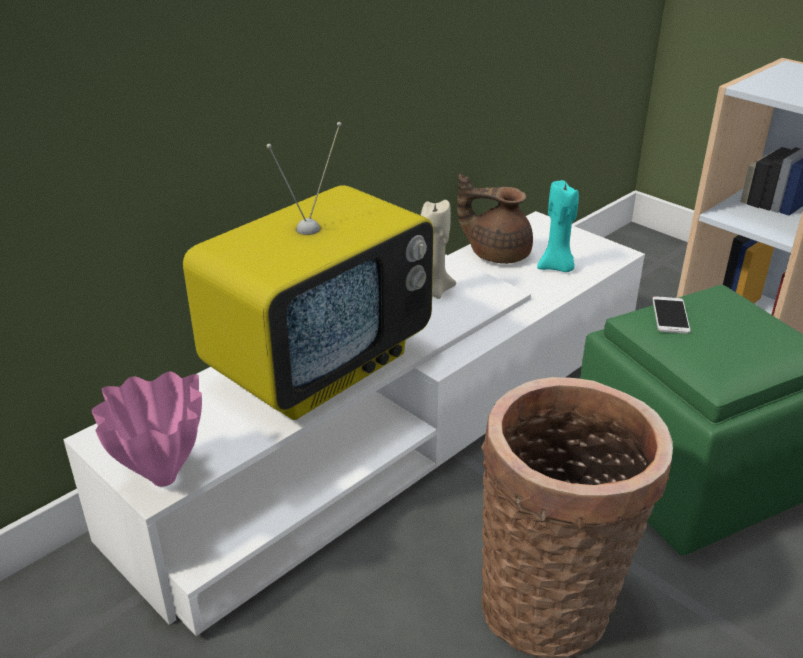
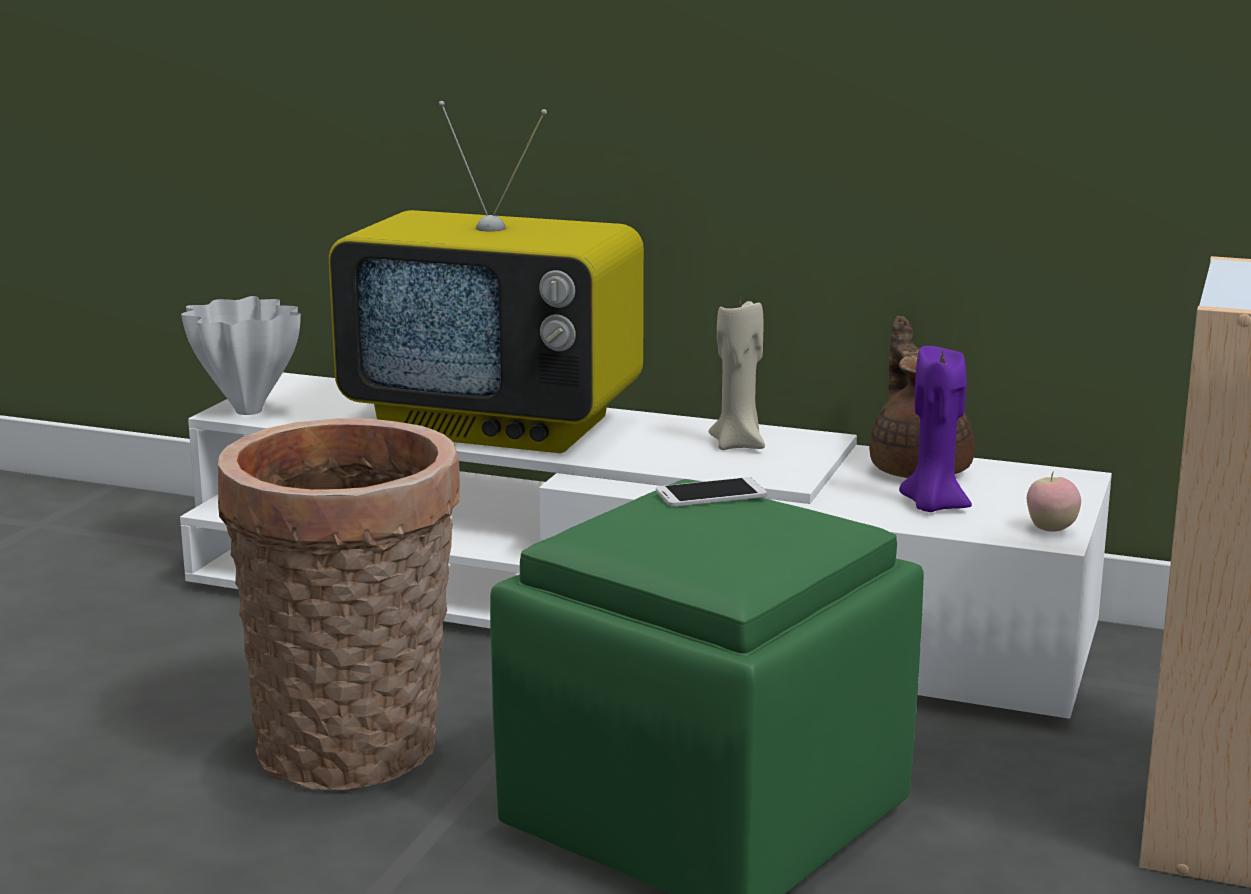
camera: 65 degrees right, 15 degrees down
(162, 479) = (246, 411): pink vase -> white vase
(557, 267) = (932, 506): turquoise candle -> purple candle
(607, 249) = (1051, 529): none -> apple

